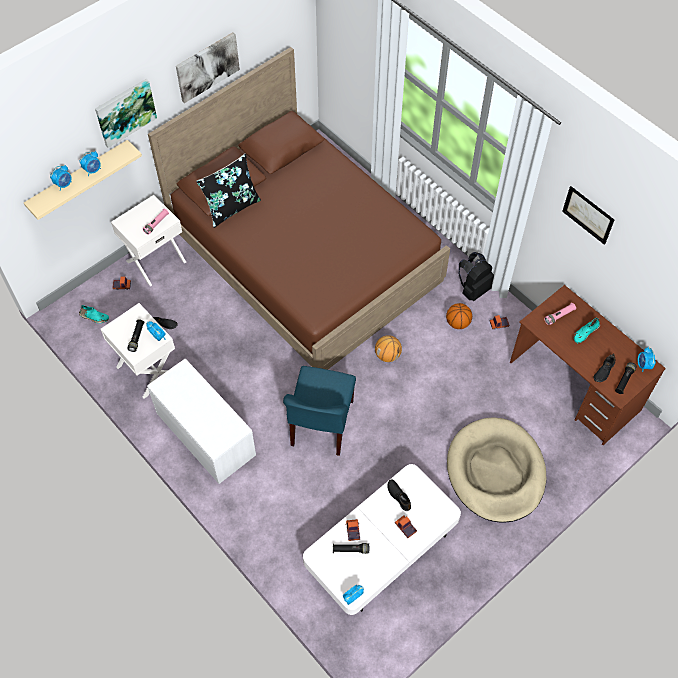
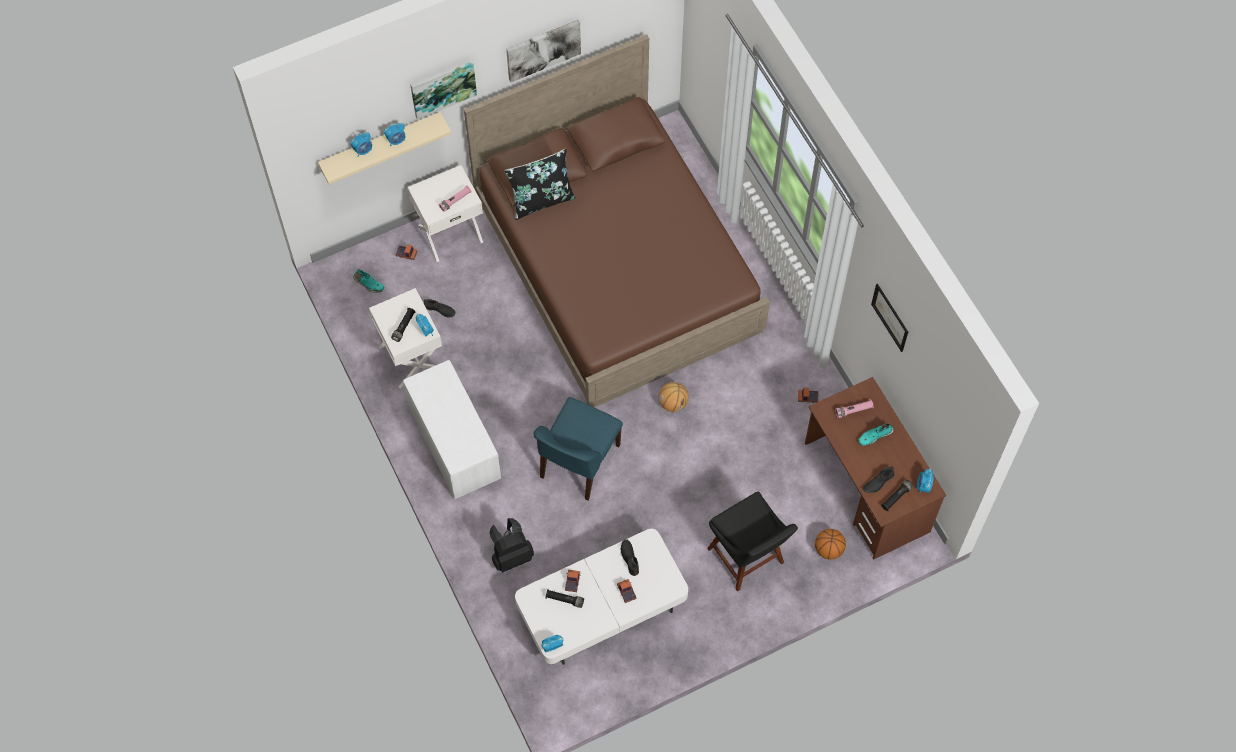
camera: 15 degrees right, 5 degrees up
(458, 323) = (762, 385): basketball -> basketball (828, 549)
(473, 289) = (793, 350): black backpack -> black backpack (511, 555)
(495, 472) = (747, 559): beige dog bed -> black chair

